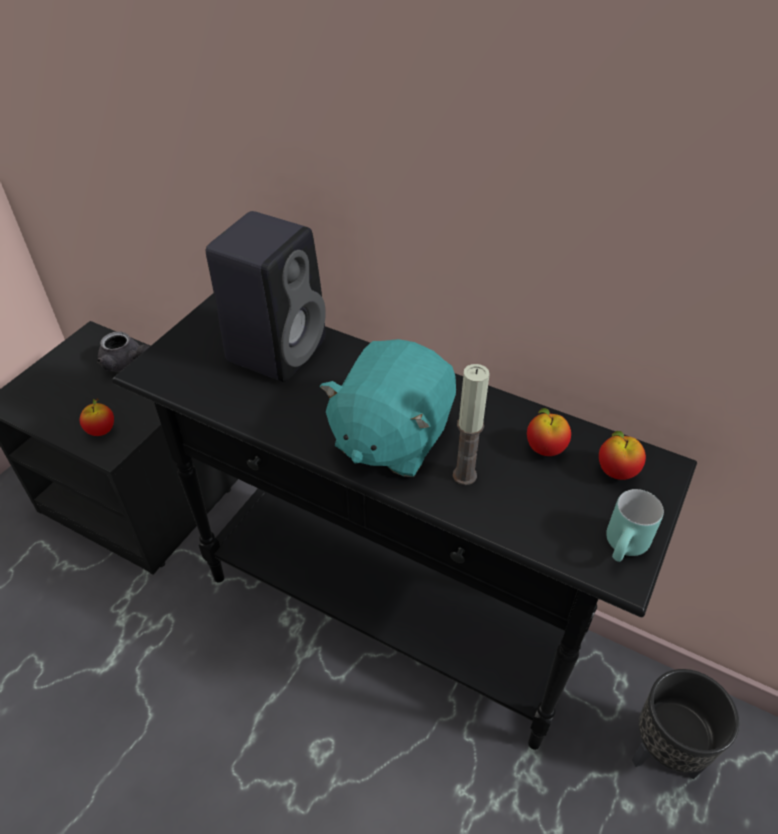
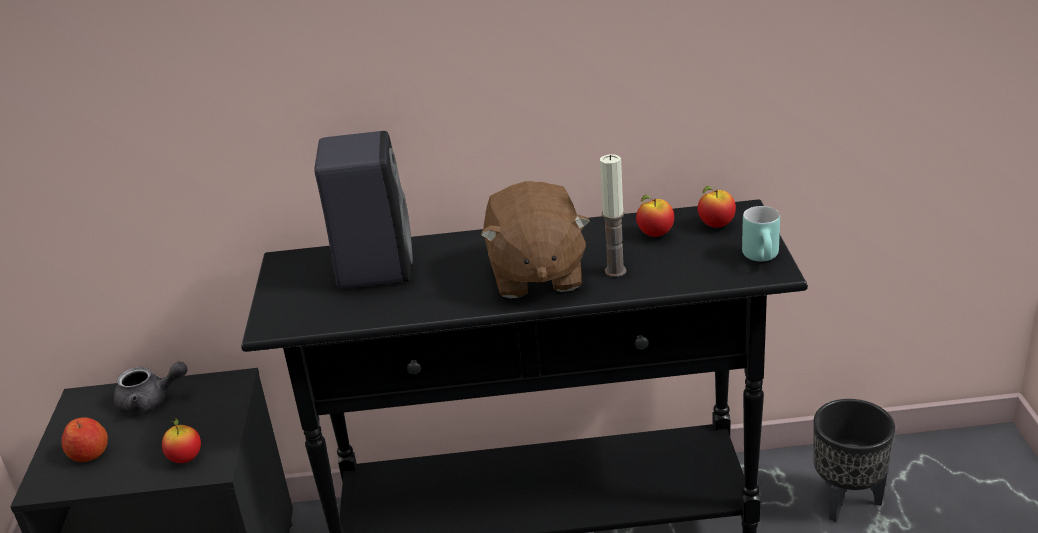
camera: 30 degrees left, 15 degrees down
(54, 389) = (89, 454): none -> apple
(391, 437) = (535, 275): turquoise plush toy -> brown plush toy

